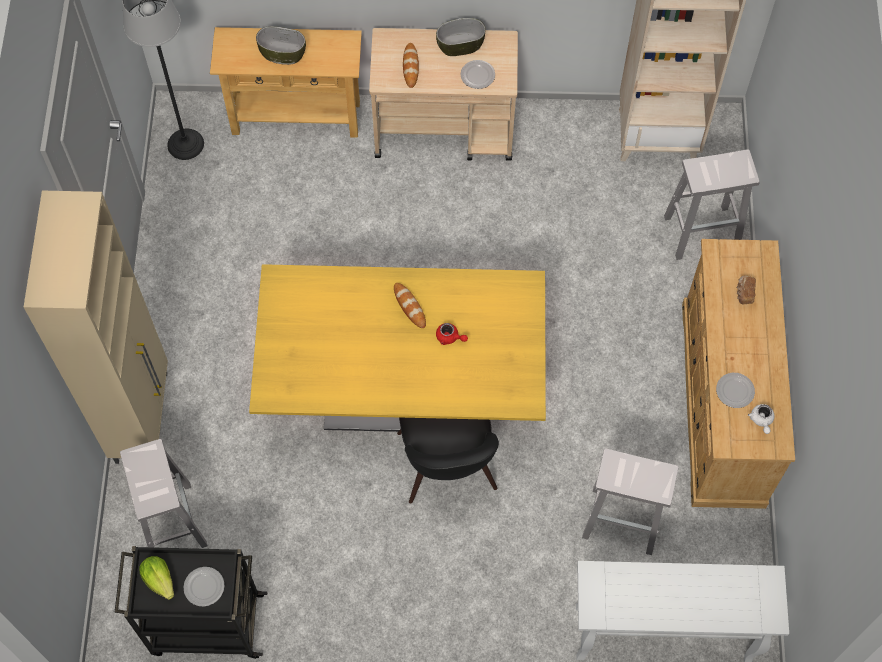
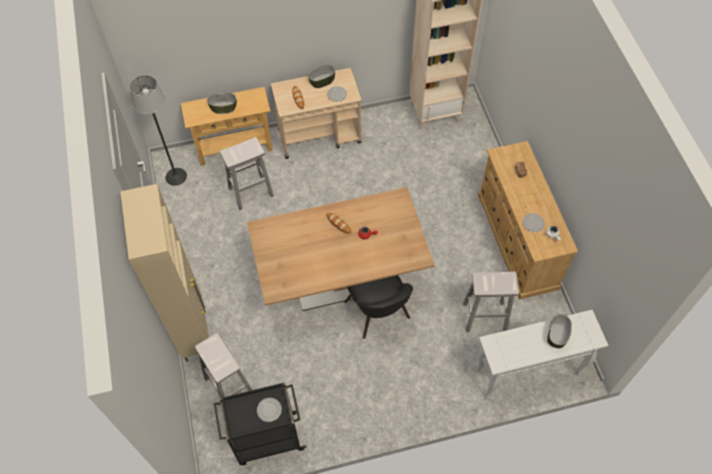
camera: 15 degrees left, 5 degrees down
(159, 580) = (241, 413): lettuce -> none
(403, 392) = (341, 279): yellow dining table -> brown dining table
(702, 232) = (475, 155): white stool -> white stool (251, 192)
(707, 593) = (556, 335): none -> bowl

